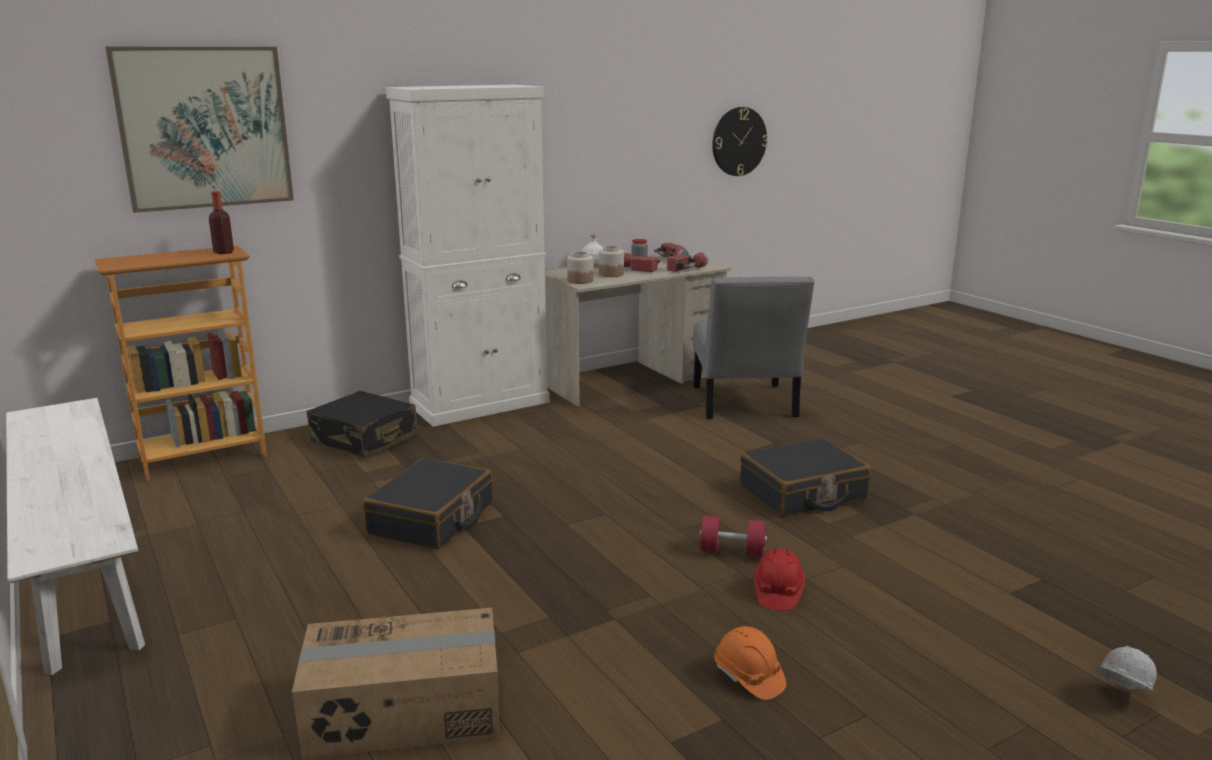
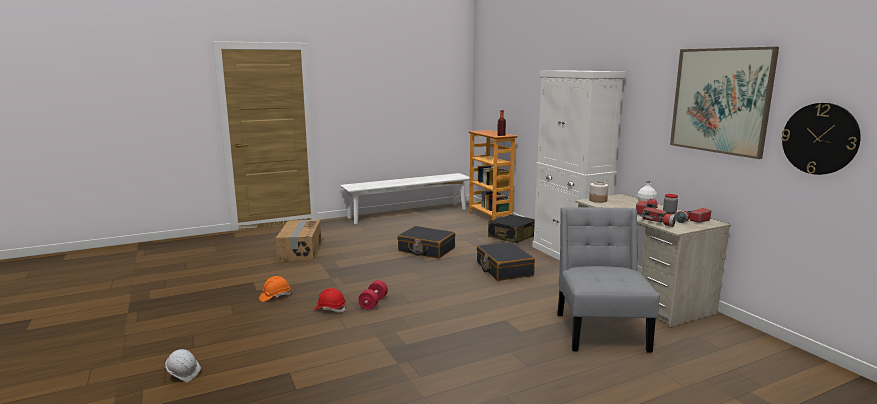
camera: 95 degrees right, 5 degrees down
(204, 128) = (518, 85): picture -> picture (720, 100)
(611, 274) = (623, 206): jar -> none
(744, 404) = (600, 329): grey chair -> grey chair turned 90 degrees clockwise
(802, 493) = (436, 330): black suitcase -> black suitcase (504, 269)

